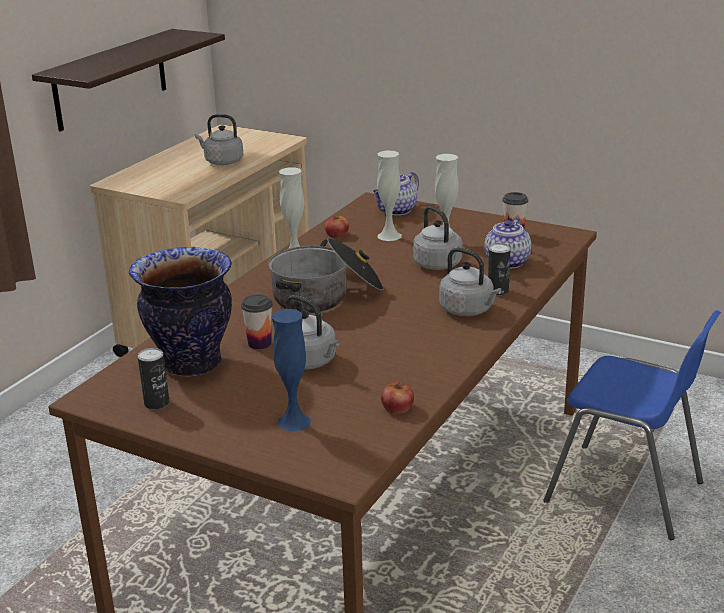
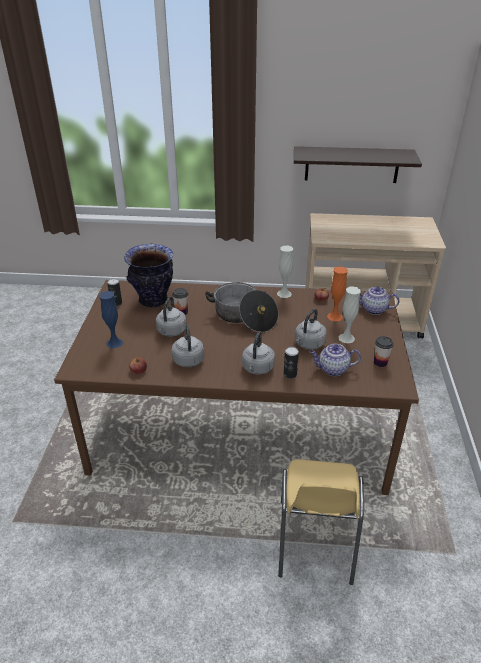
camera: 65 degrees right, 10 degrees up
(222, 162) = (377, 235): grey kettle -> grey kettle (188, 359)
(389, 236) = (334, 316): white vase -> orange vase
(626, 492) = (315, 542): blue chair -> yellow chair

